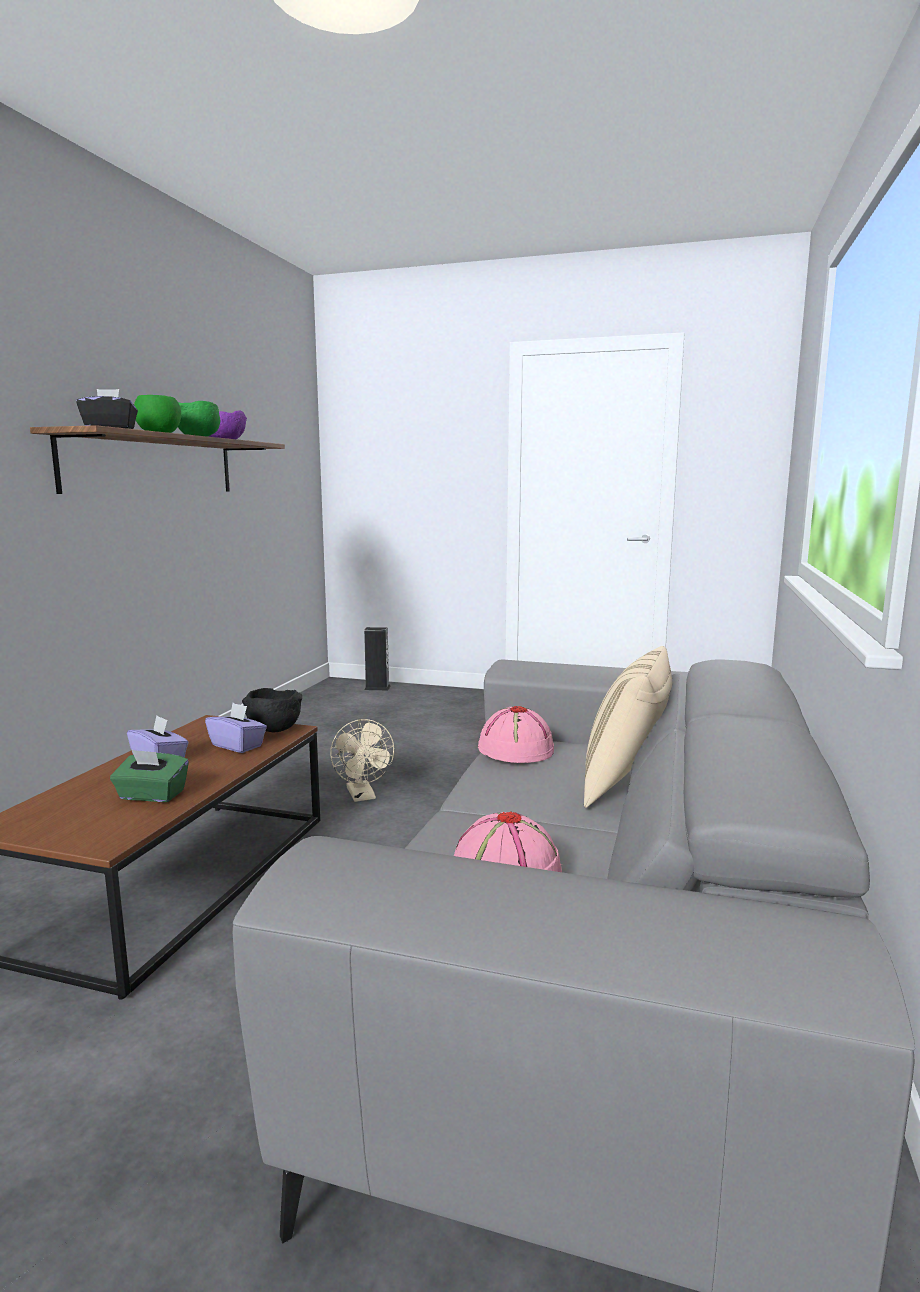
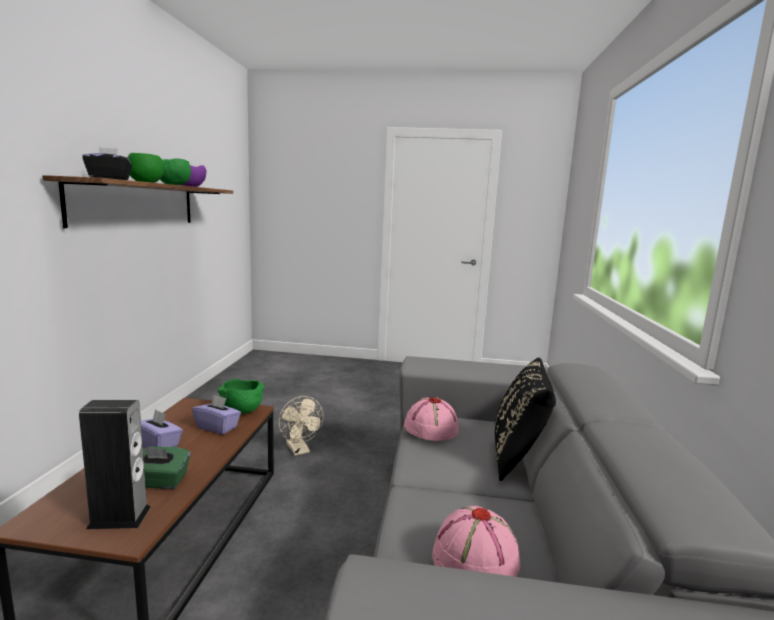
camera: 10 degrees left, 0 degrees up
(273, 730) = (241, 411): black bowl -> green bowl
(377, 688) = (289, 358): speaker -> speaker (119, 517)
(626, 785) = (518, 457): beige pillow -> black pillow

